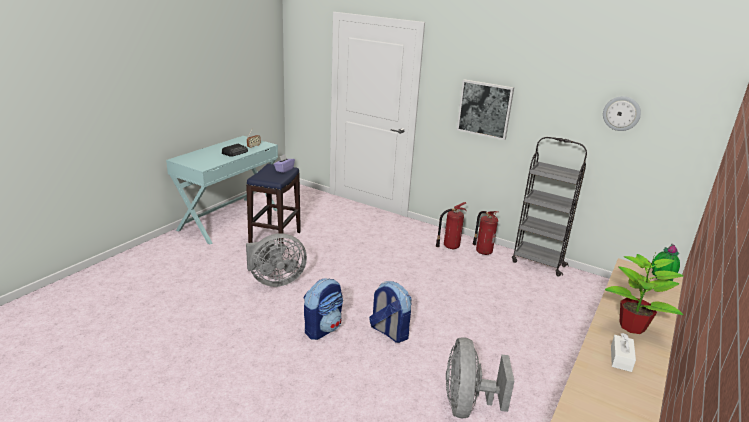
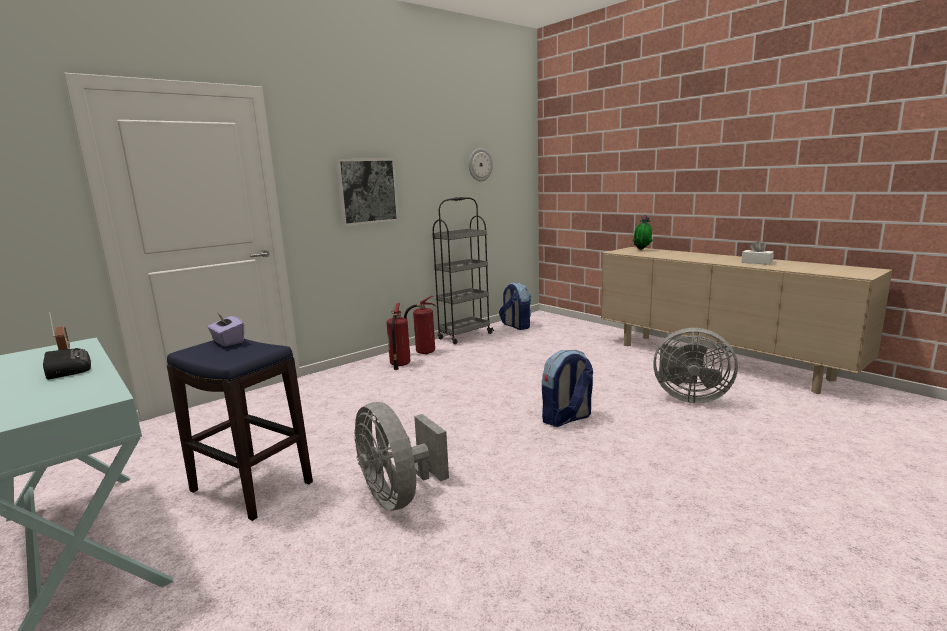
camera: 70 degrees left, 10 degrees down
(275, 281) = (399, 495): grey fan -> grey fan turned 150 degrees clockwise
(323, 328) = (551, 461): backpack -> backpack (516, 326)
(632, 326) = (709, 258): potted plant -> none

